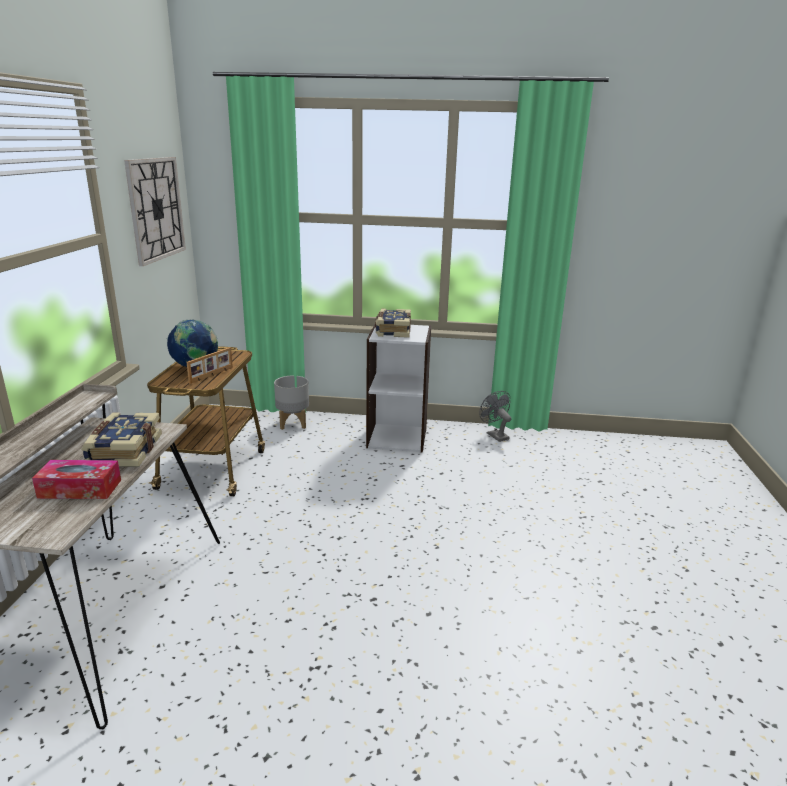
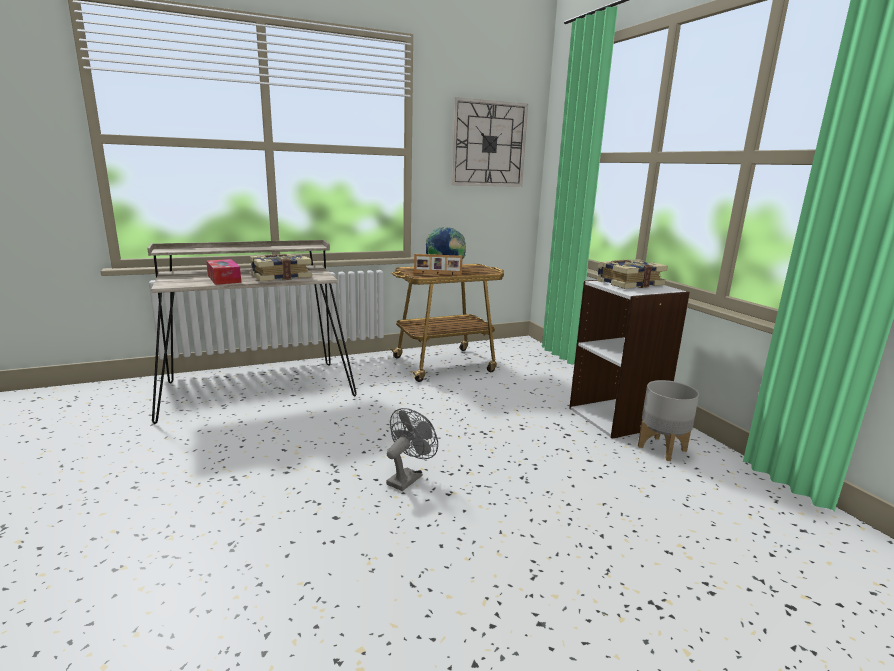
camera: 60 degrees right, 5 degrees down
(293, 423) = (554, 368): grey planter -> grey planter (662, 448)
(495, 435) = (739, 475): grey fan -> grey fan (408, 477)

